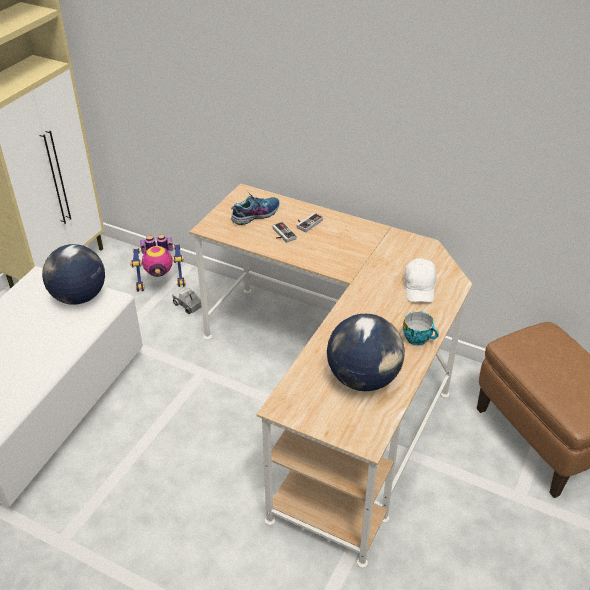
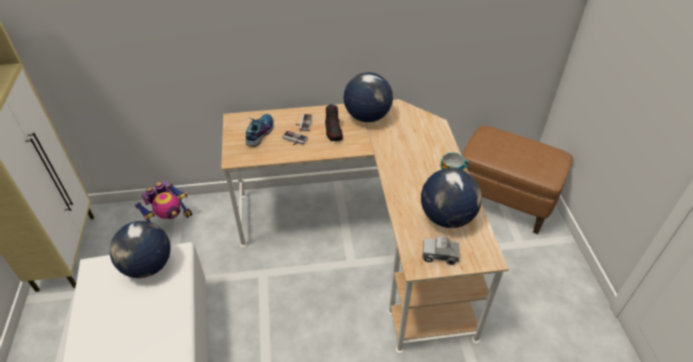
camera: 35 degrees left, 5 degrees up
(188, 305) = (207, 228): toy truck -> toy truck (440, 255)
(331, 242) = (333, 130): none -> shoe
(382, 243) = (367, 116): none -> globe
(419, 287) = (419, 137): white cap -> none

